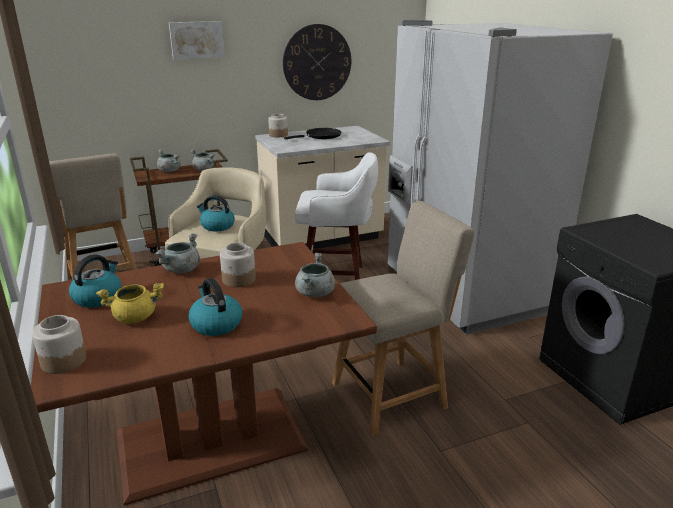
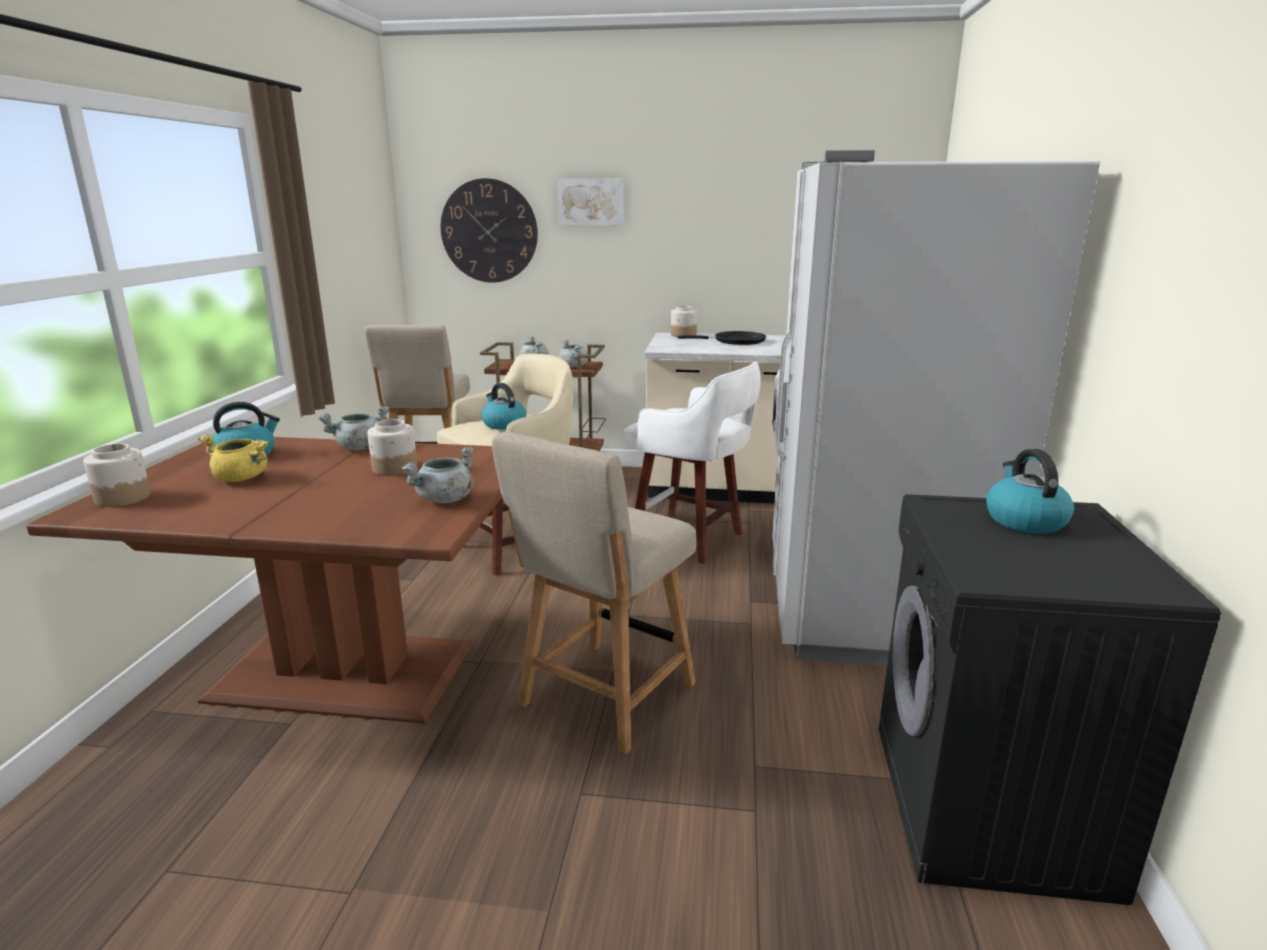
camera: 30 degrees right, 5 degrees down
(215, 324) = (295, 502): kettle -> kettle (1024, 520)
(317, 62) = (755, 240): wall clock -> wall clock (489, 231)
(393, 393) = (603, 698): beige chair -> beige chair turned 120 degrees clockwise

